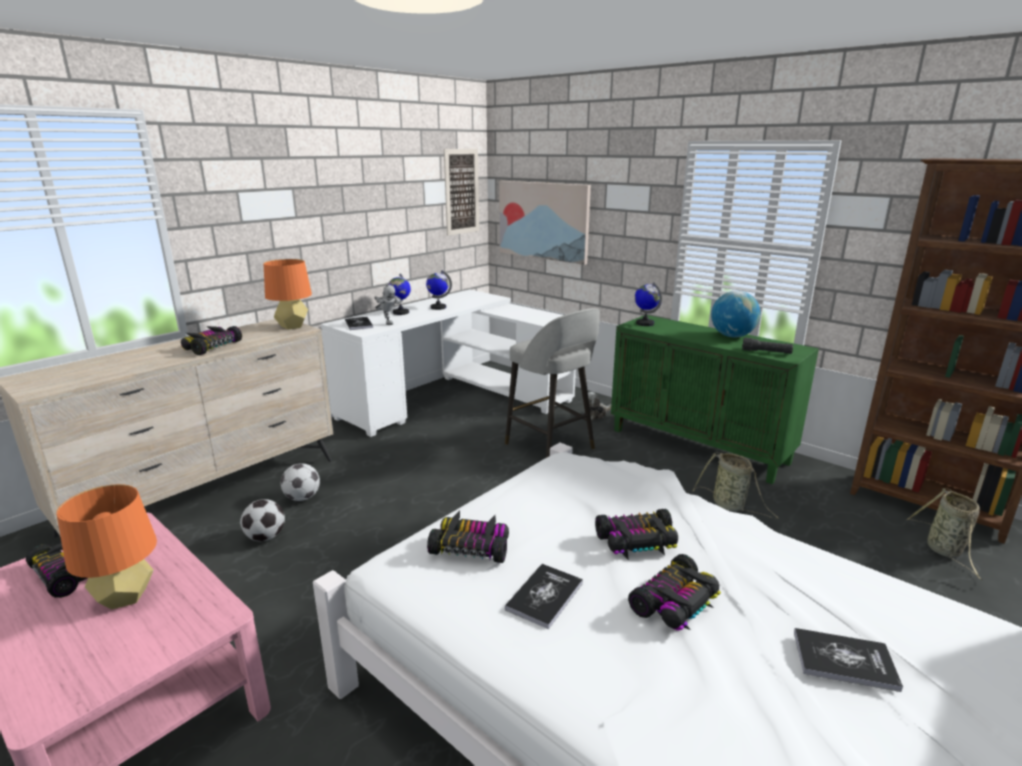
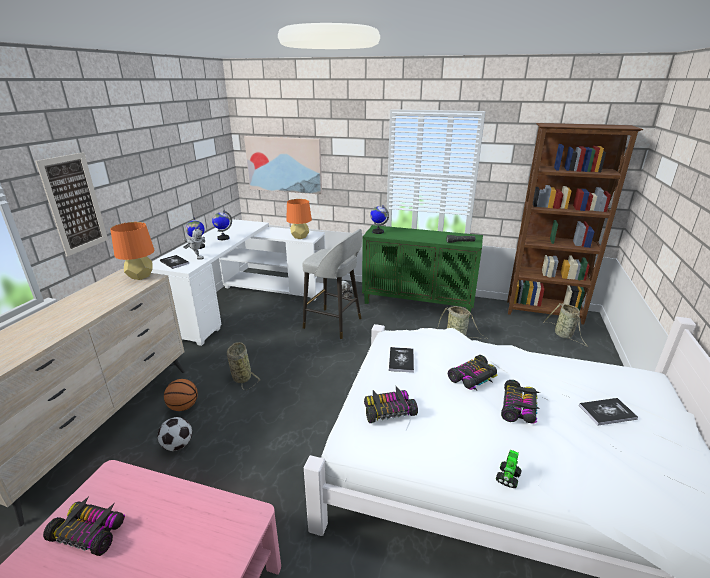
camera: 25 degrees left, 5 degrees up
(125, 597) = (161, 531): orange table lamp -> orange table lamp (300, 237)
(211, 347) = (88, 308): toy car -> none
(302, 498) = (183, 406): football -> basketball
(388, 482) = (241, 376): none -> basket
(461, 192) = (218, 146): picture -> picture (74, 204)
(544, 596) = (453, 427): book -> book (401, 360)
(565, 690) = (507, 477): none -> toy robot
(732, 336) = (433, 234): globe -> none

